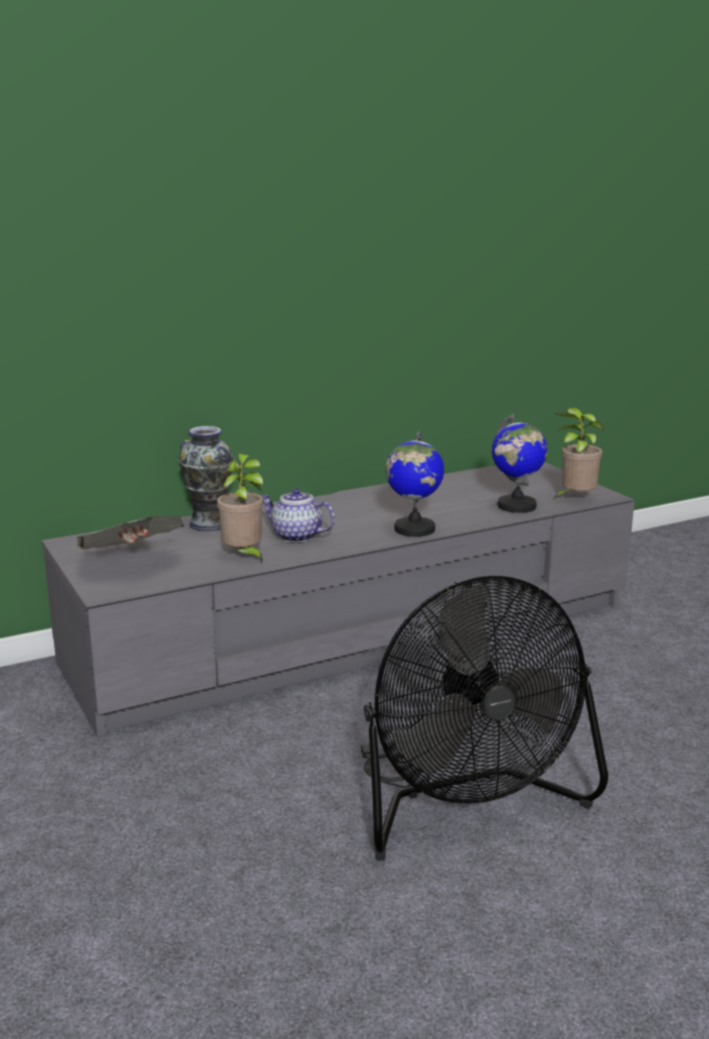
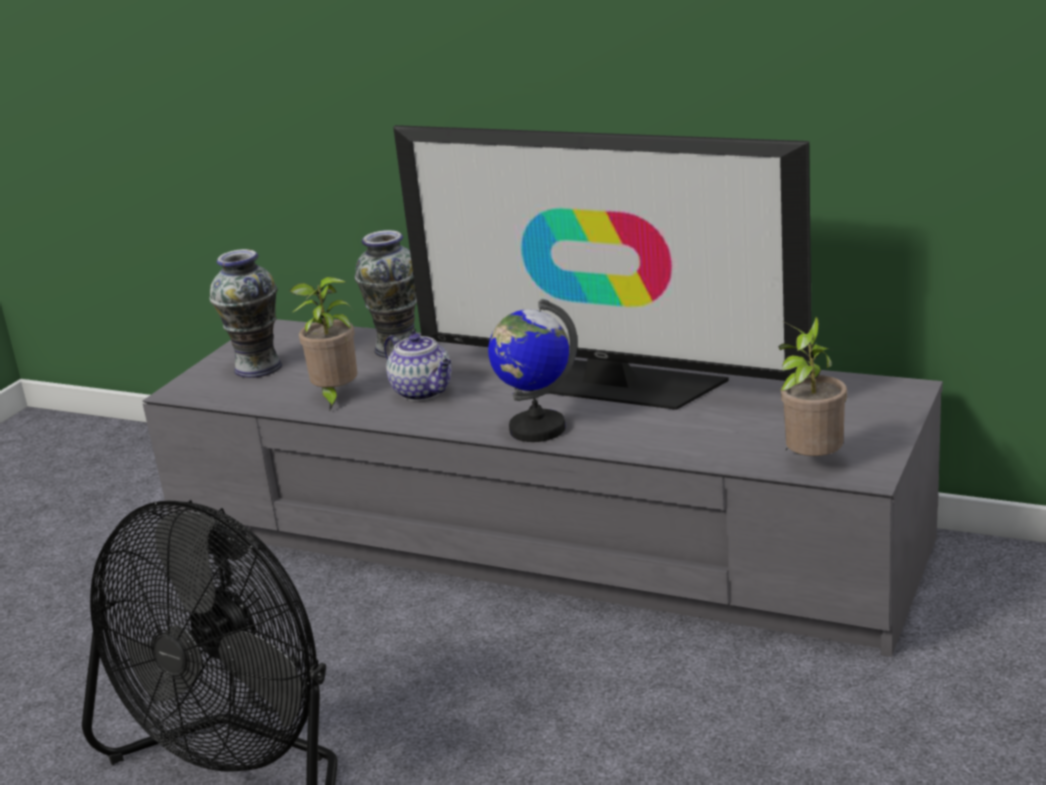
camera: 55 degrees right, 5 degrees up
(132, 561) = (258, 367): newspaper -> vase
(295, 536) = (423, 392): teapot -> teapot turned 150 degrees clockwise
(393, 501) = (609, 383): none -> television
(516, 506) = (716, 444): globe -> none

